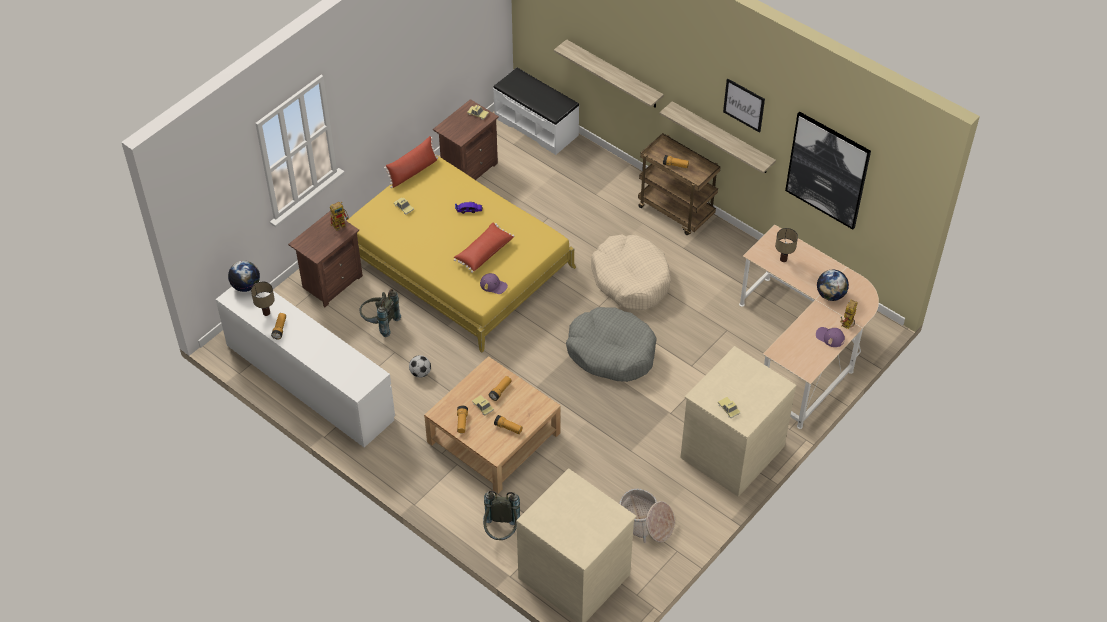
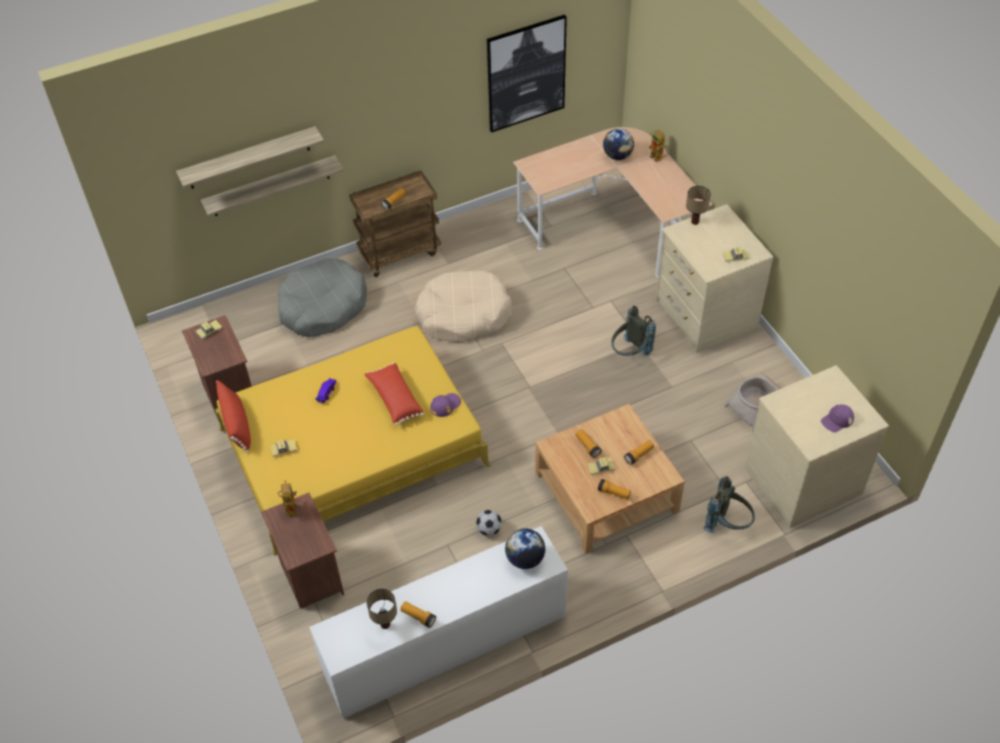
camera: 65 degrees left, 0 degrees up
(246, 286) = (329, 635): globe -> globe (525, 558)
(380, 323) = (399, 546): grey backpack -> grey backpack (629, 353)
(536, 126) = (210, 319): white bench -> none
(611, 352) = (545, 360): grey dog bed -> grey dog bed (322, 306)
(722, 138) = (411, 142): shelf -> shelf (249, 158)
(744, 105) = (427, 85): picture -> none
(784, 259) = (559, 170): table lamp -> table lamp (695, 221)
(830, 337) = (665, 173): purple cap -> purple cap (837, 420)

